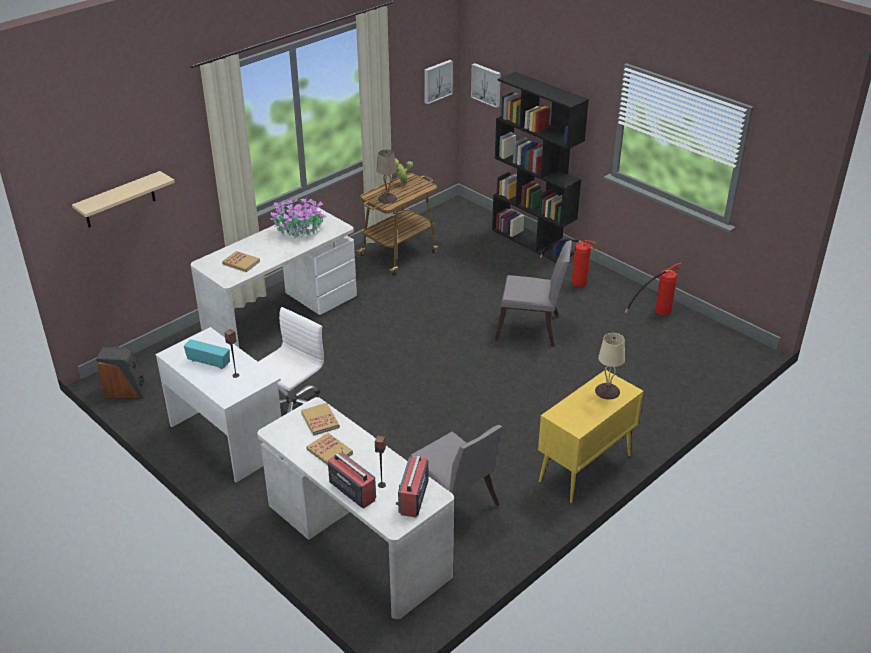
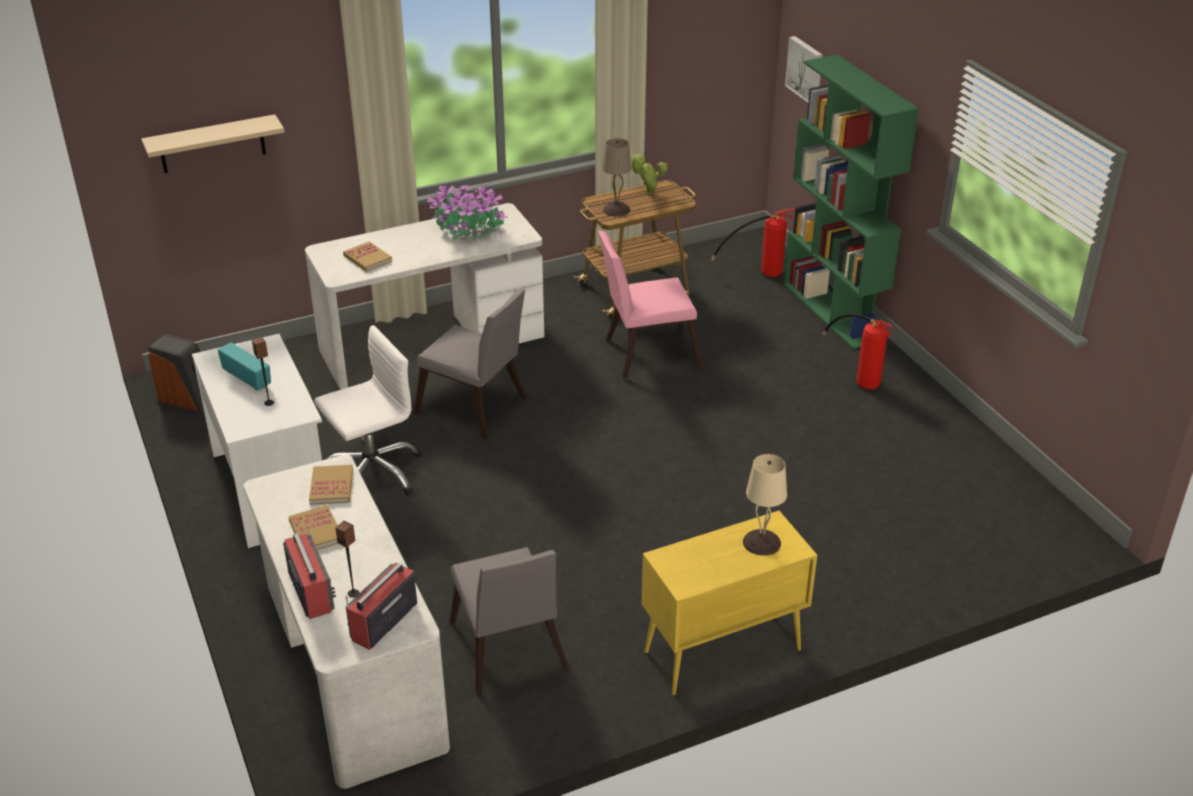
camera: 20 degrees right, 0 degrees up
(430, 293) = (646, 354): none -> pink chair
(437, 81) = (736, 55): picture -> none
(531, 329) = (760, 434): grey chair -> grey chair (476, 409)
(533, 242) = (833, 311): black bookcase -> green bookcase
(654, 314) = (958, 452): fire extinguisher -> fire extinguisher (759, 273)

